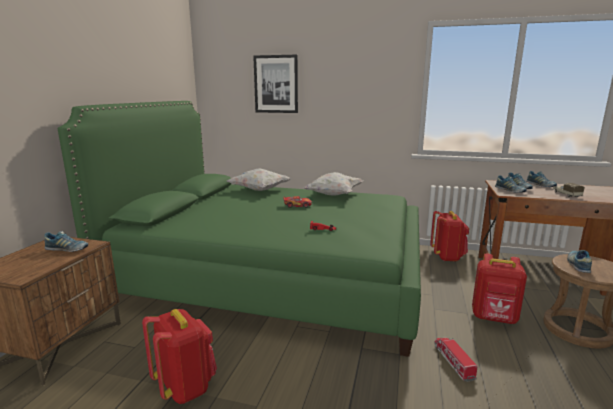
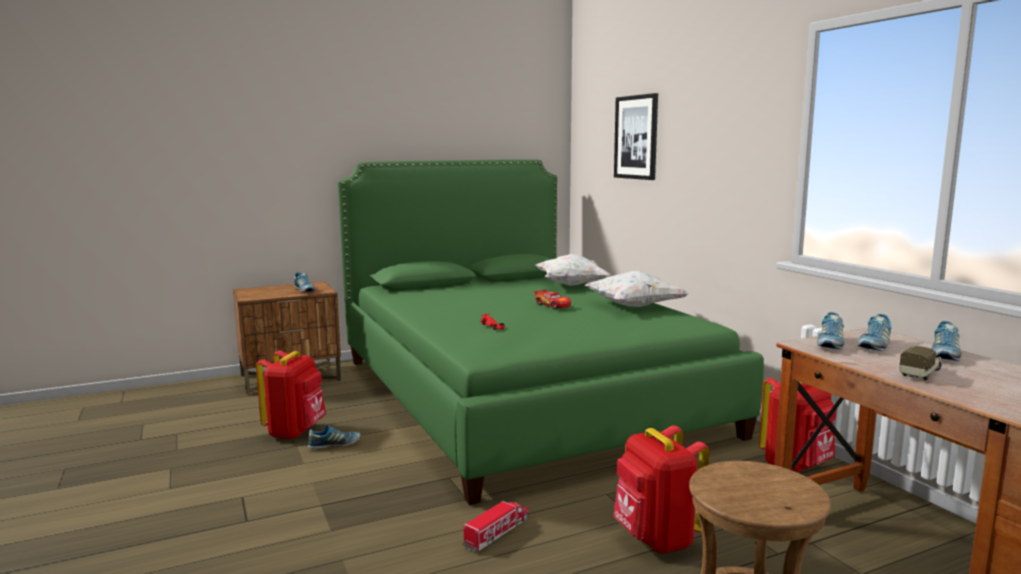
camera: 50 degrees right, 5 degrees down
(578, 265) = (742, 478): shoe -> shoe (335, 445)

